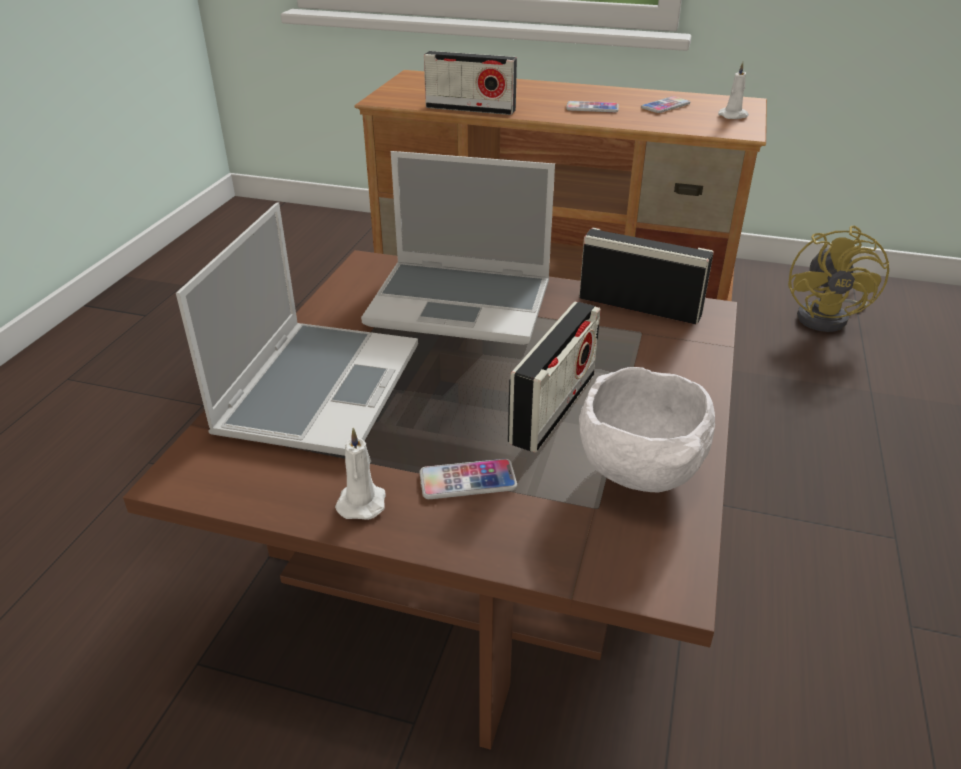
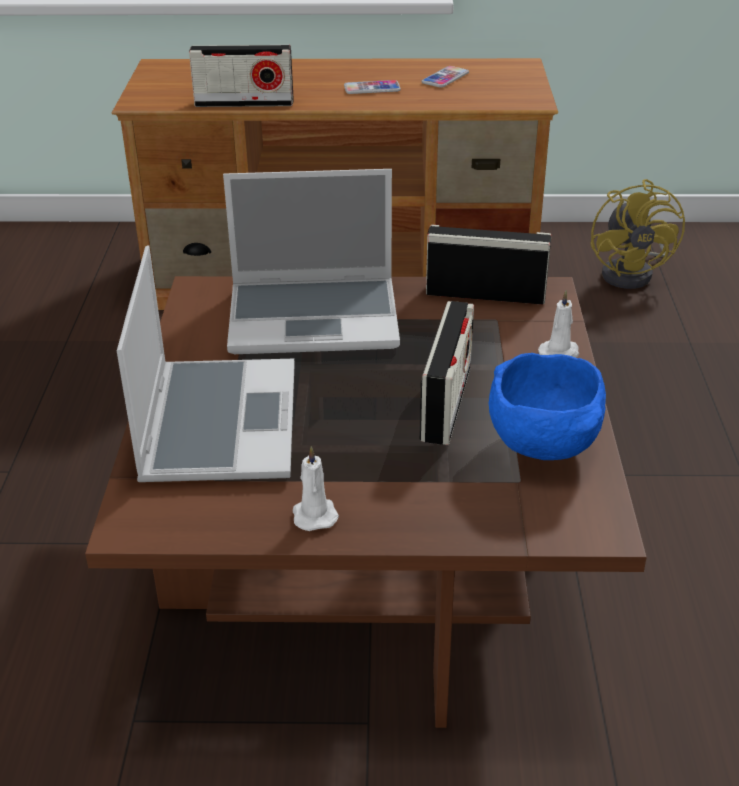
camera: 15 degrees left, 0 degrees up
(467, 481) = (399, 480): phone -> none
(642, 474) = (546, 446): white bowl -> blue bowl
(734, 116) = (517, 83): white candle -> white candle (560, 353)

